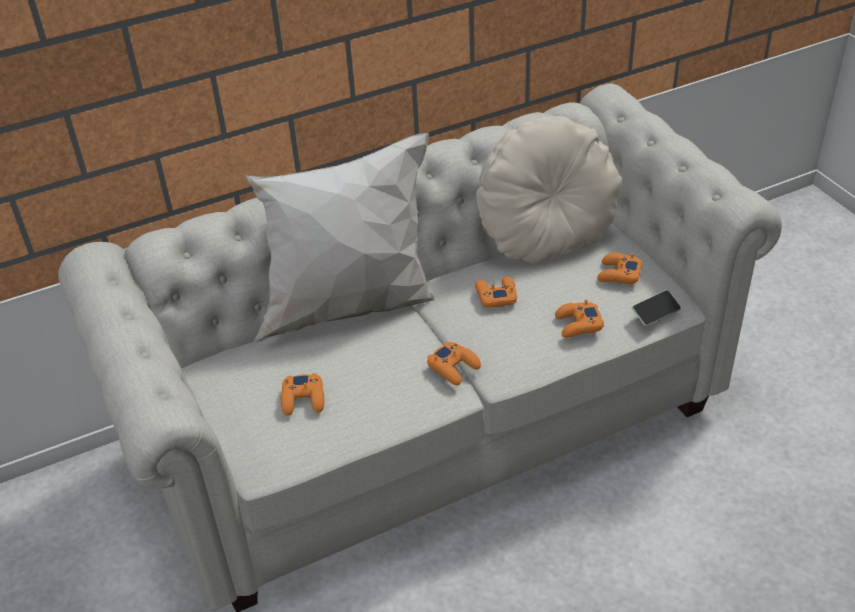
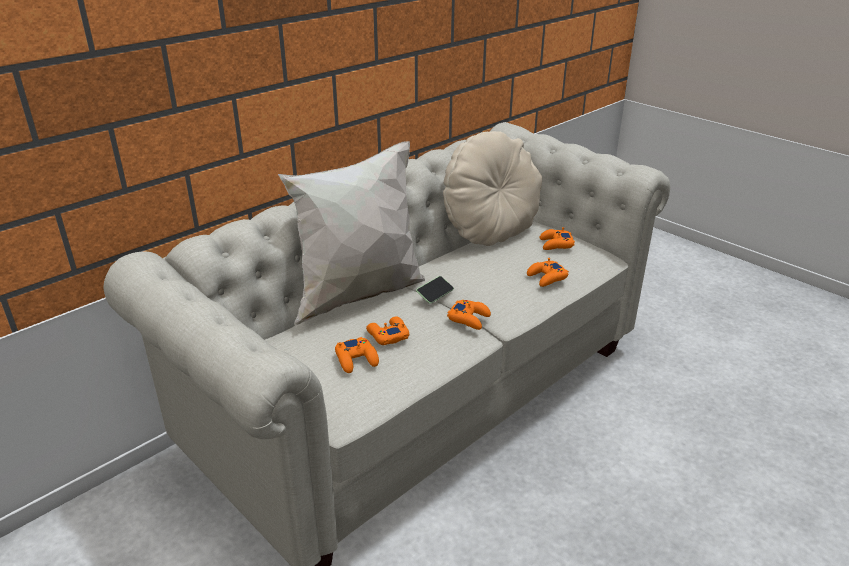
camera: 20 degrees left, 10 degrees down
(495, 296) = (474, 269): orange game controller -> orange game controller (387, 335)
(655, 313) = (596, 264): phone -> phone (435, 295)

